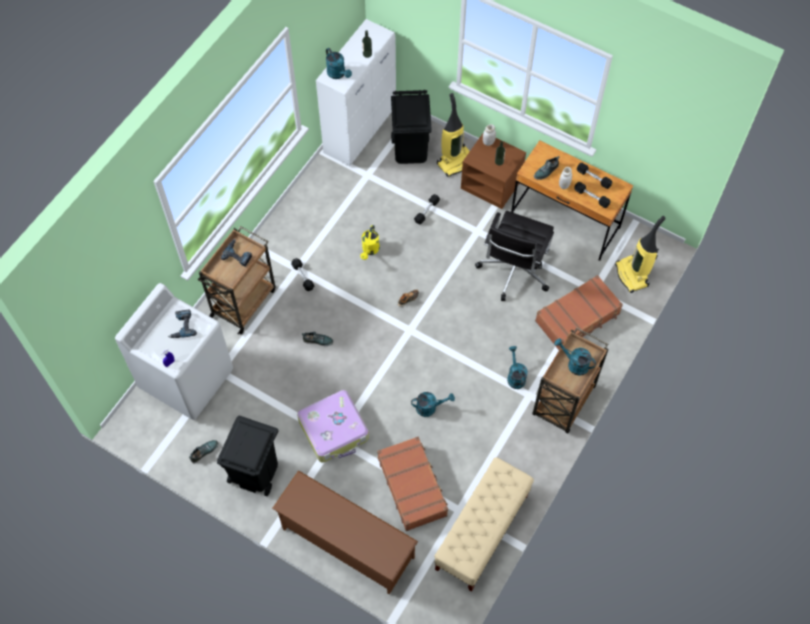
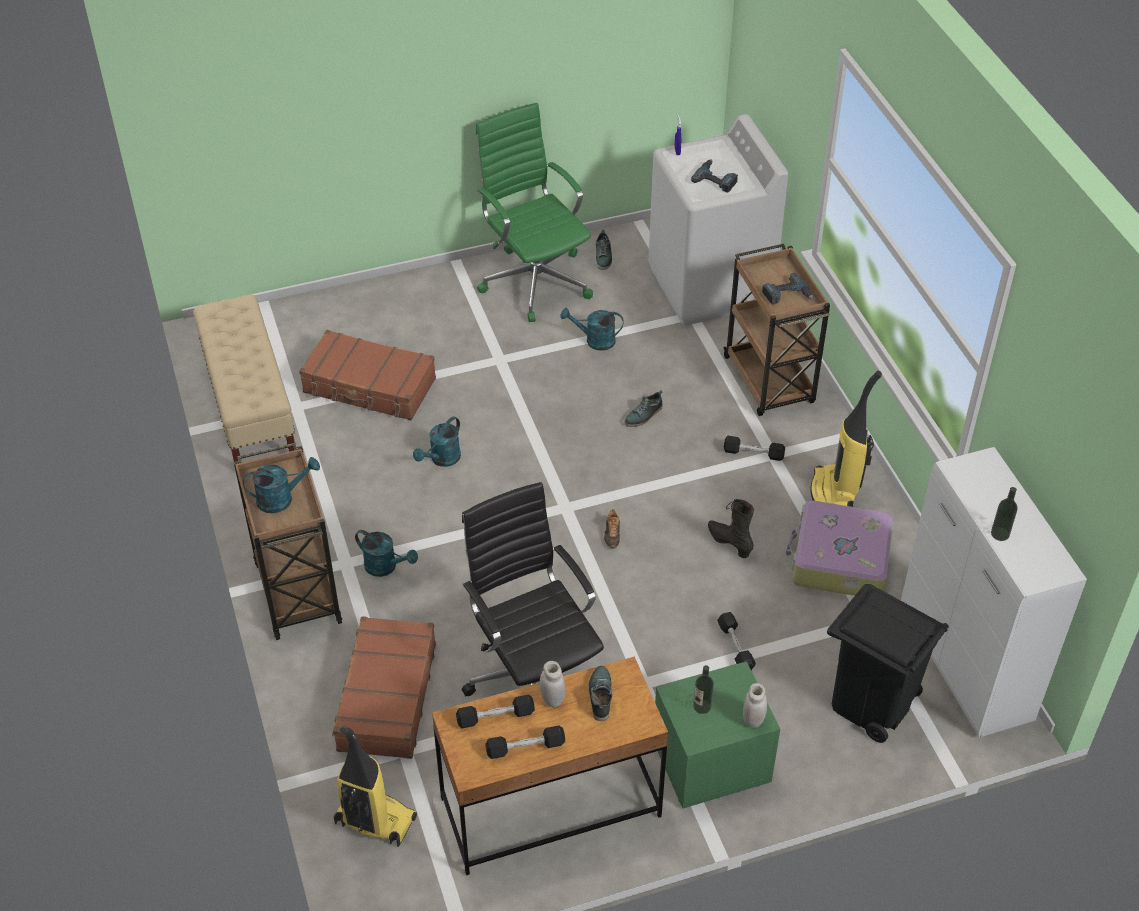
camera: 130 degrees right, 15 degrees down
(255, 472) = (534, 280): black trash can -> green office chair
(334, 430) = (510, 364): suitcase -> suitcase (839, 560)
(338, 74) = (984, 477): turquoise watering can -> turquoise watering can (594, 340)
(347, 543) = (375, 303): brown shoe rack -> none
(370, 250) = (729, 543): yellow watering can -> black boot
(455, 161) = (797, 745): vacuum cleaner -> vacuum cleaner (834, 494)
(492, 184) = (710, 763): brown nightstand -> green nightstand

